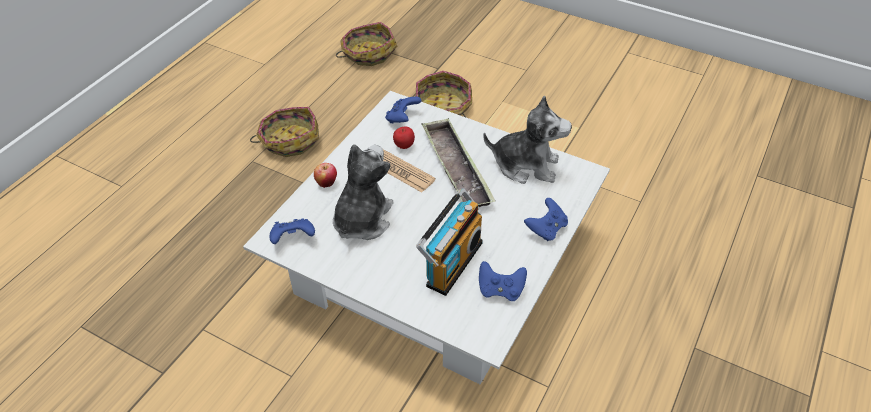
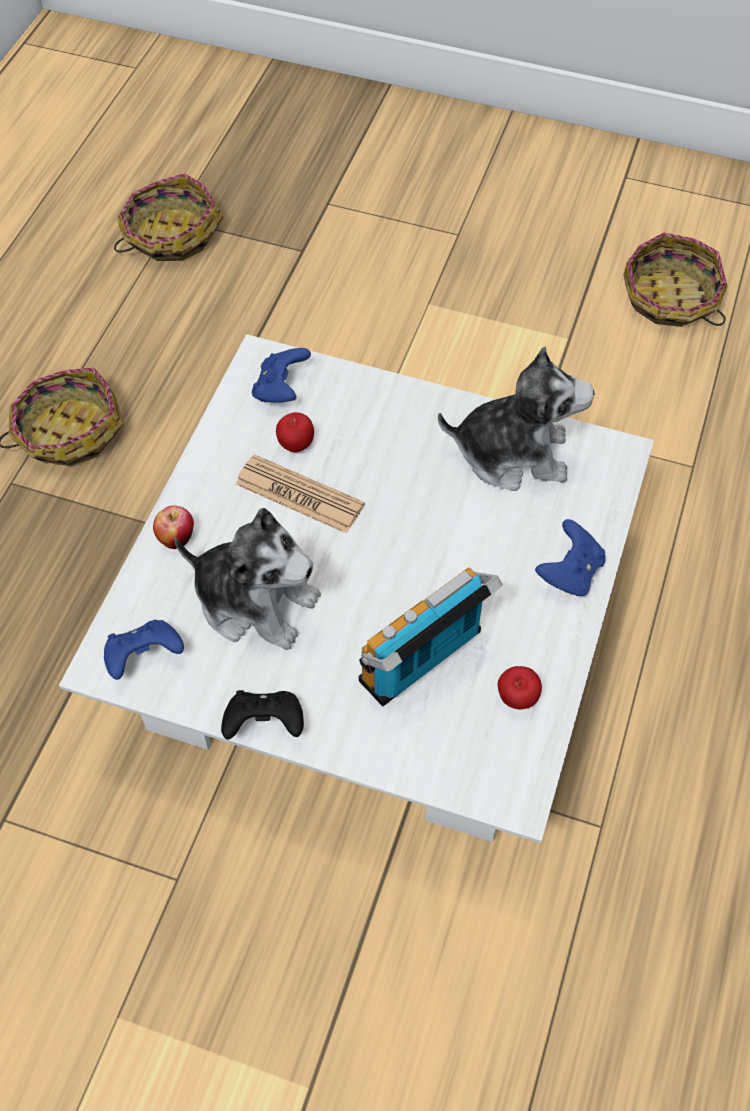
camera: 10 degrees left, 10 degrees up
(351, 282) = (265, 724): none -> black game controller
(362, 219) = (255, 601): plush toy -> plush toy turned 105 degrees clockwise
(443, 107) = (327, 329): basket -> basket (670, 299)
(451, 262) = (424, 661): radio -> radio turned 150 degrees counterclockwise
(456, 168) = (395, 476): tray -> none
(500, 290) = (516, 699): blue game controller -> apple

